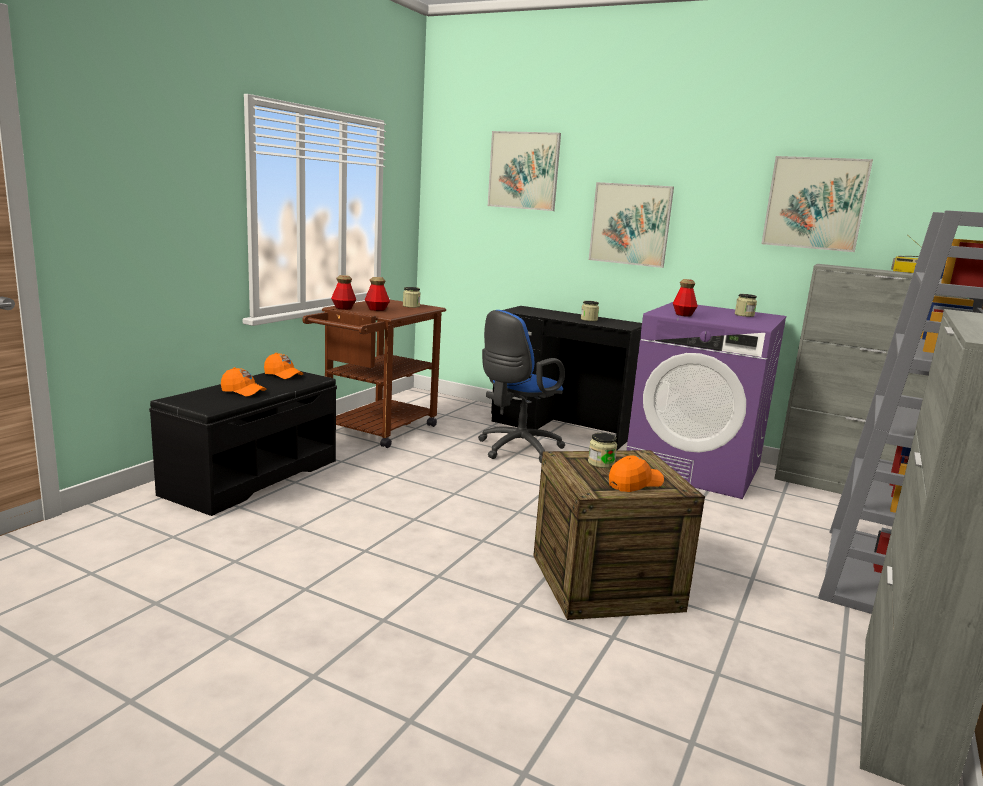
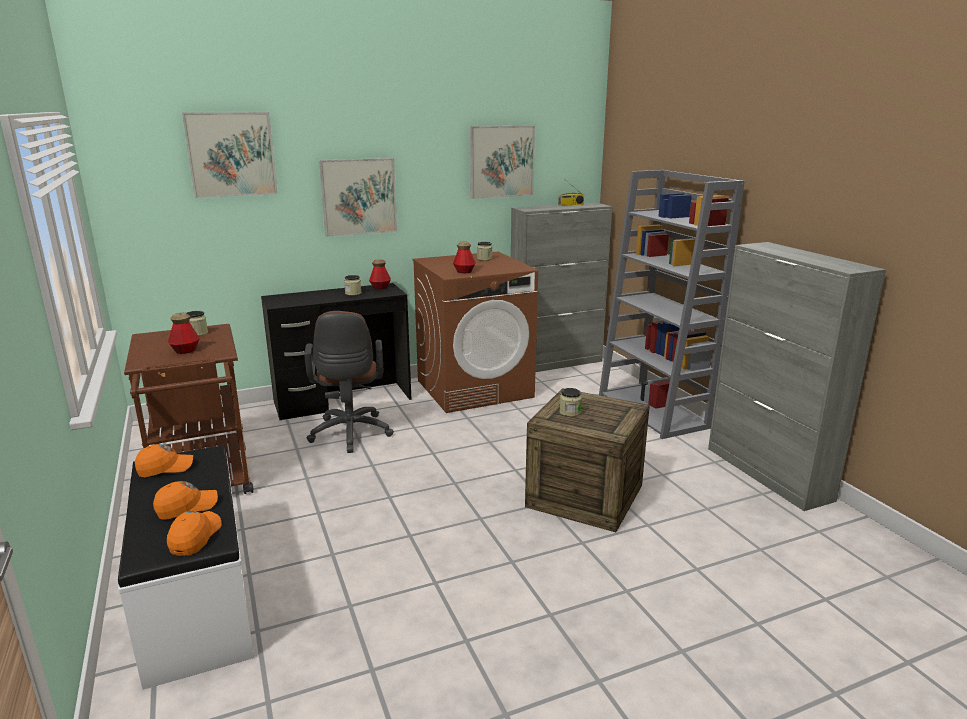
camera: 50 degrees left, 5 degrees up
(251, 477) = (195, 599): black bench -> white bench
(343, 308) = (150, 362): bottle -> bottle (380, 287)
(516, 449) = (350, 435): blue office chair -> brown office chair
(635, 483) = (613, 416): orange cap -> orange cap (195, 537)
(694, 468) = (475, 388): purple washing machine -> brown washing machine

